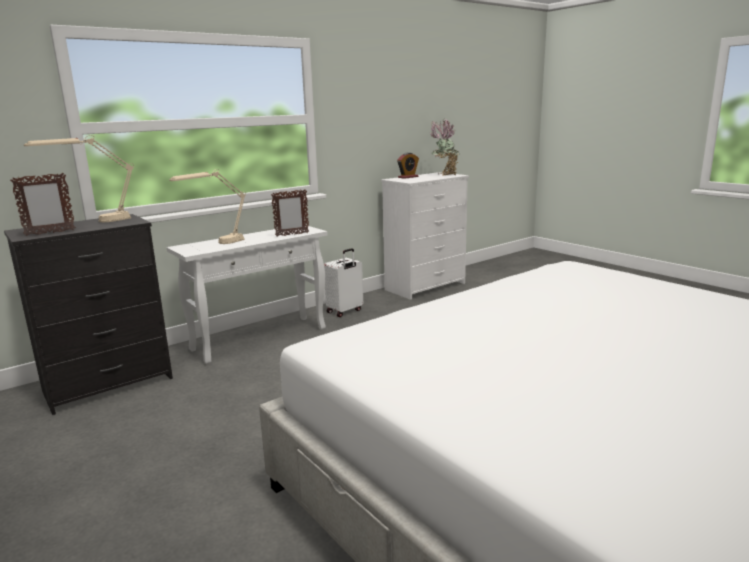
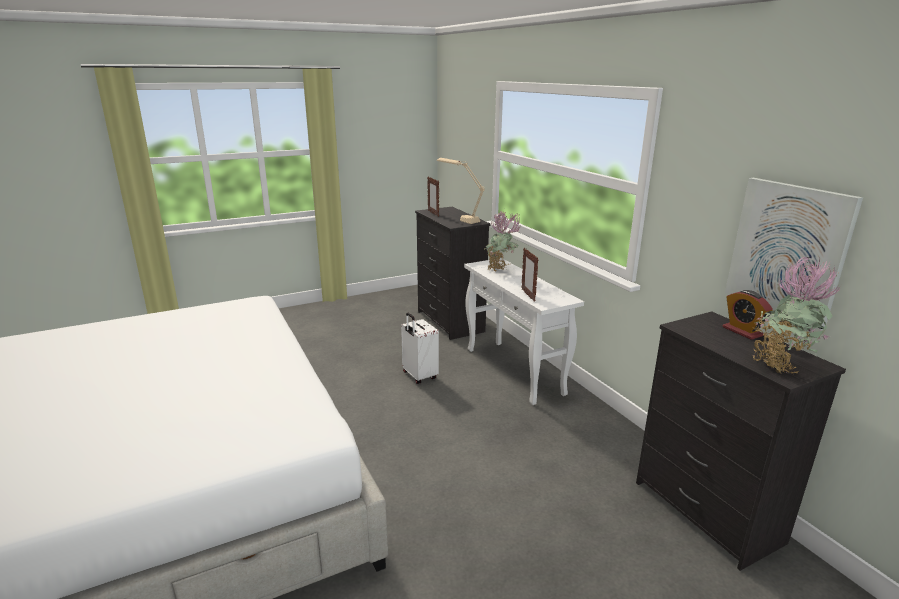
camera: 100 degrees right, 5 degrees up
(217, 244) = (500, 271): beige table lamp -> potted plant
(345, 311) = (586, 422): white suitcase -> white suitcase (419, 376)
(402, 127) = (788, 250): none -> picture
(426, 286) = (707, 512): white dresser -> black dresser

